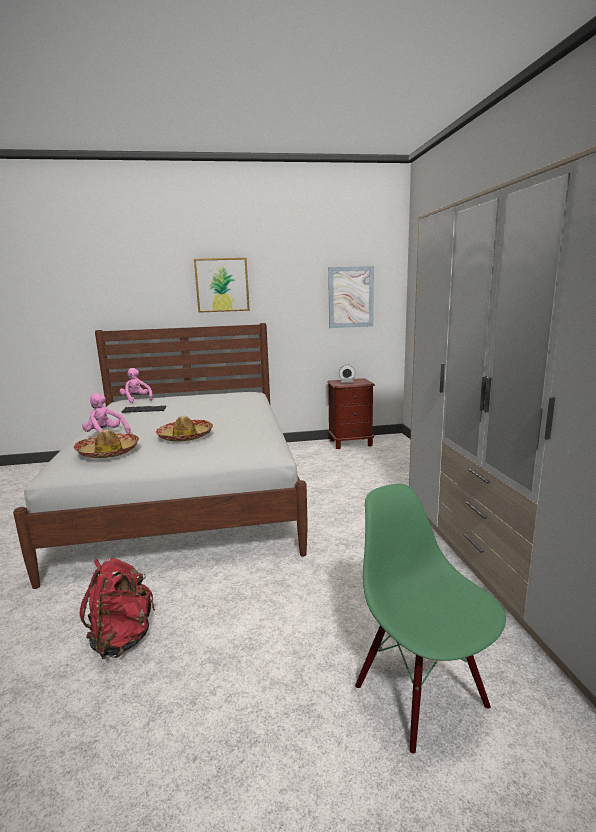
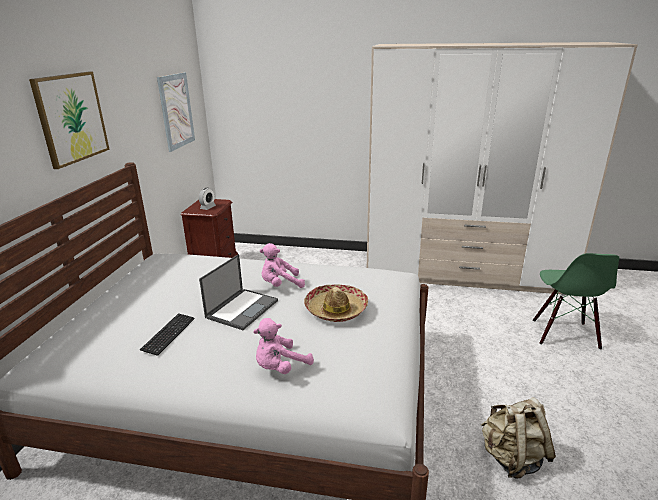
camera: 70 degrees left, 10 degrees up
(108, 452) = (359, 362): hat -> none
(122, 638) = (512, 458): red backpack -> beige backpack
(136, 400) = (73, 343): pink plush toy -> pink plush toy (280, 285)
(179, 416) = (242, 308): none -> laptop
(422, 695) = (564, 334): green chair -> green chair turned 75 degrees counterclockwise

